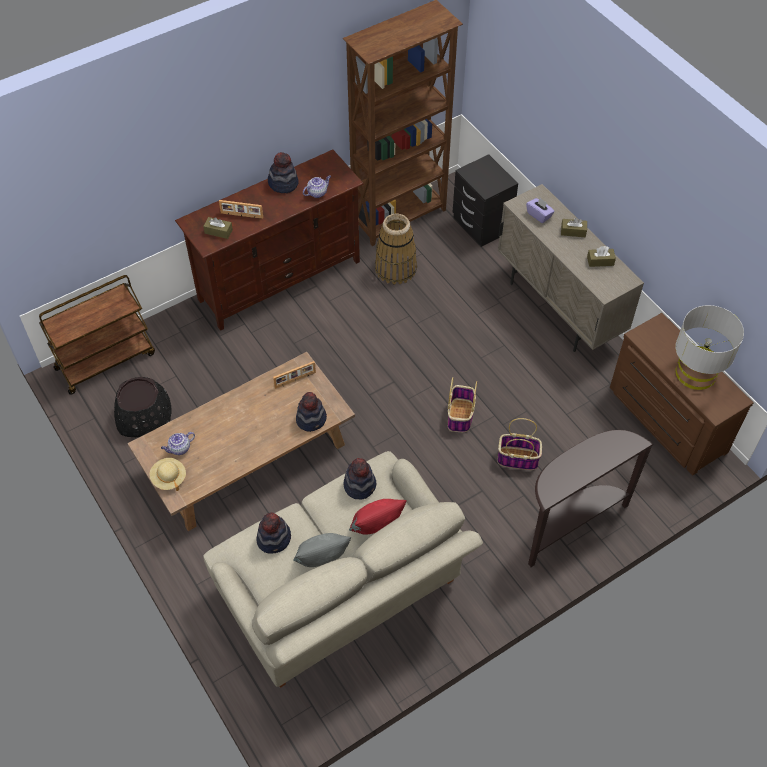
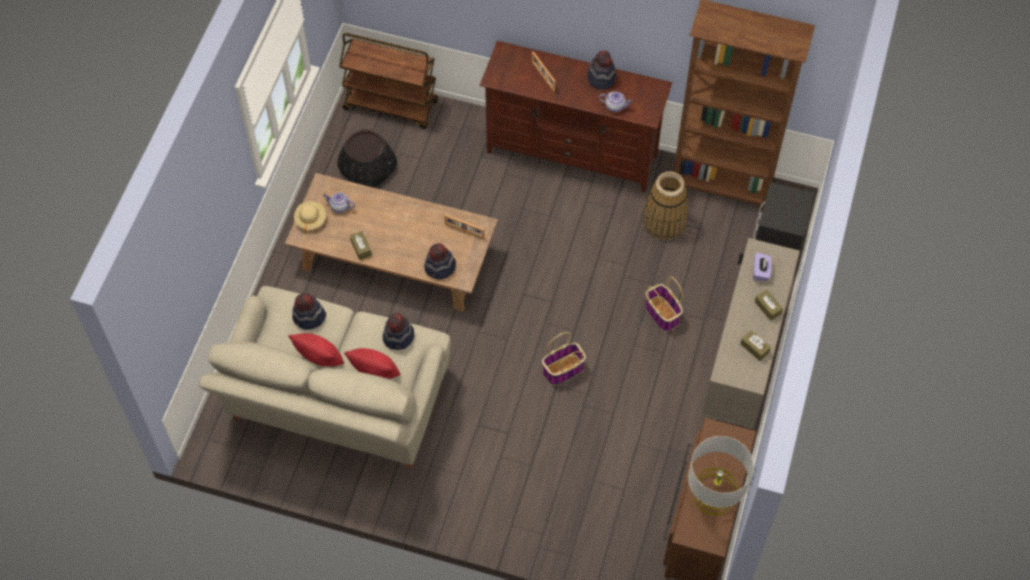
camera: 50 degrees right, 5 degrees up
(218, 231) = (513, 75): brown tissue box -> brown tissue box (361, 248)
(321, 559) = (319, 358): grey pillow -> red pillow
(518, 458) = (561, 438): basket -> basket (662, 314)
(569, 524) = (533, 515): brown console table -> none

